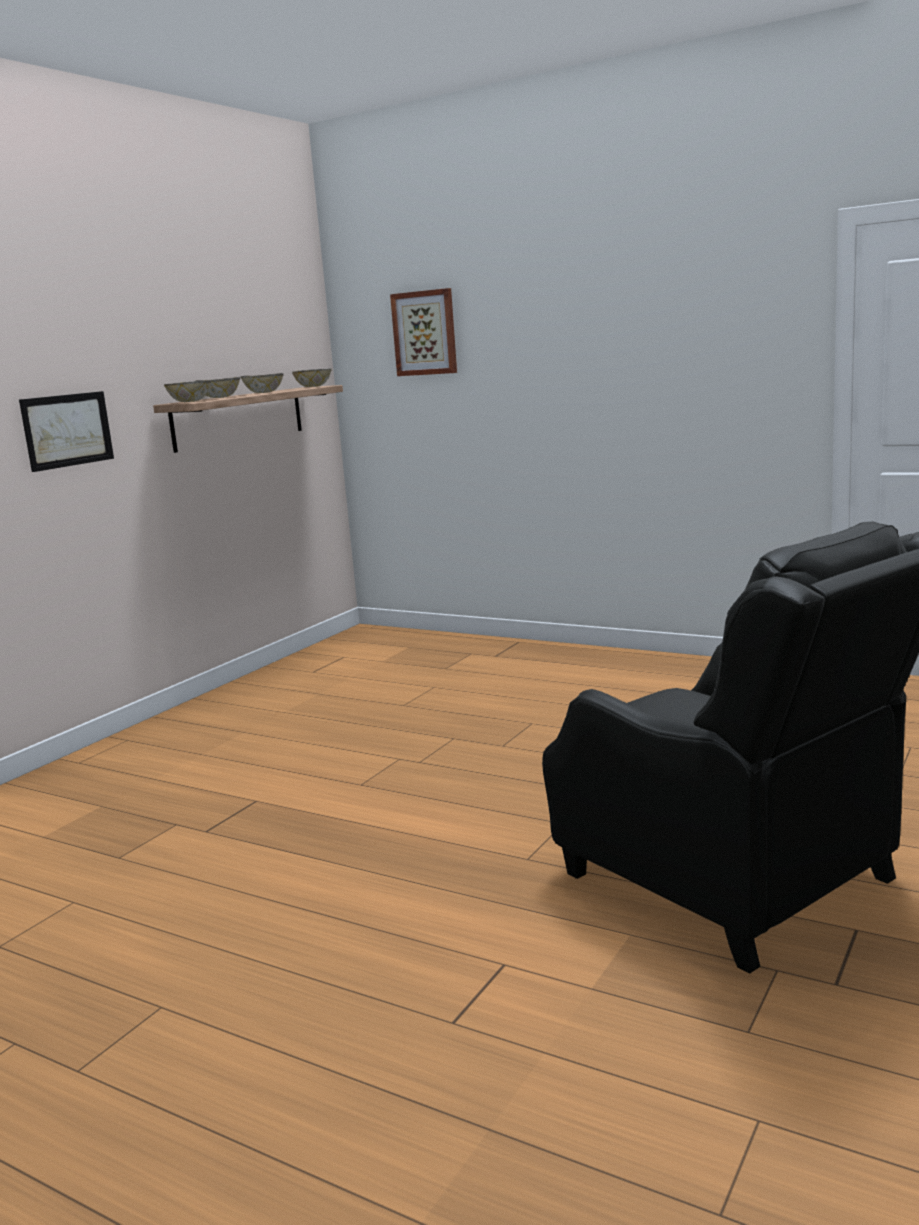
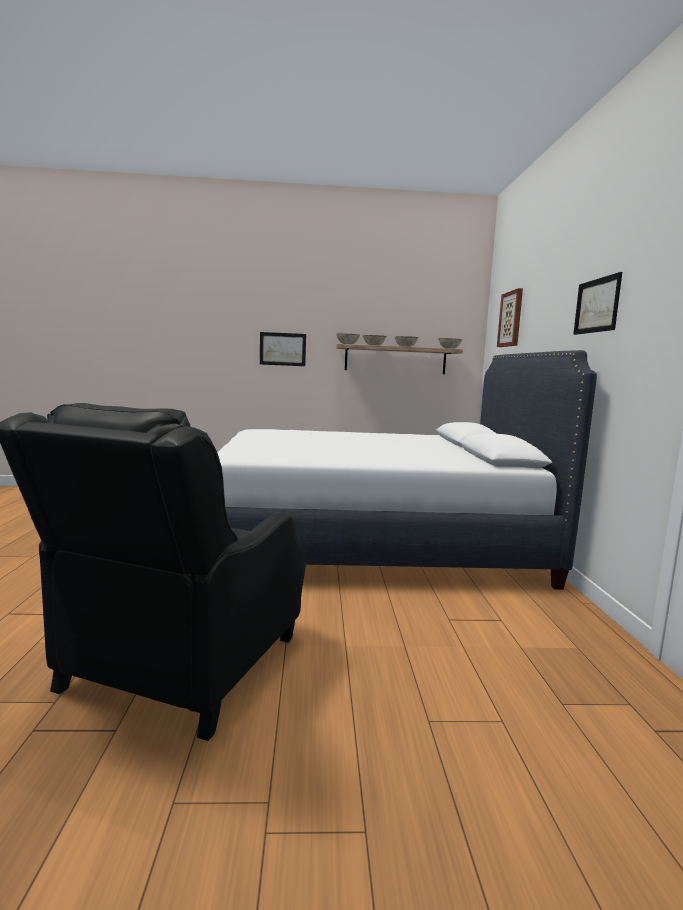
camera: 55 degrees right, 5 degrees down
(444, 714) = (367, 541): none -> white bed
(655, 323) = (597, 305): none -> picture

